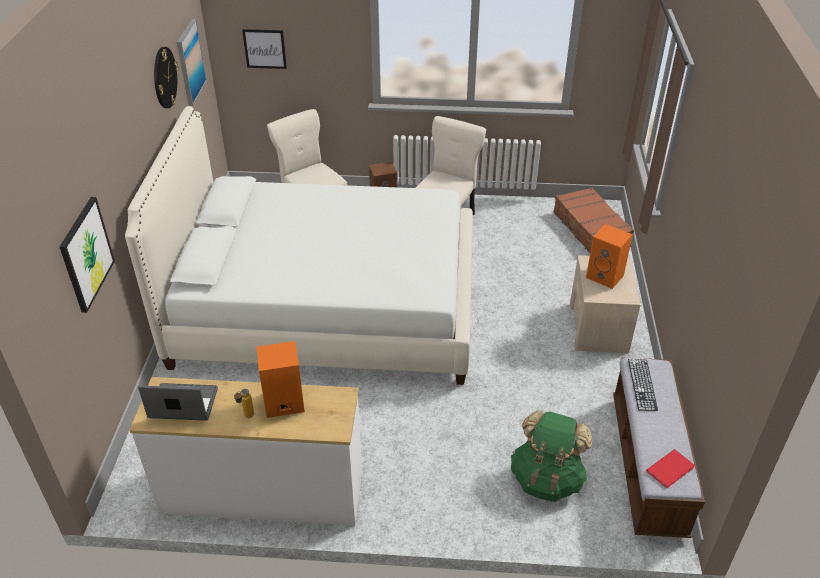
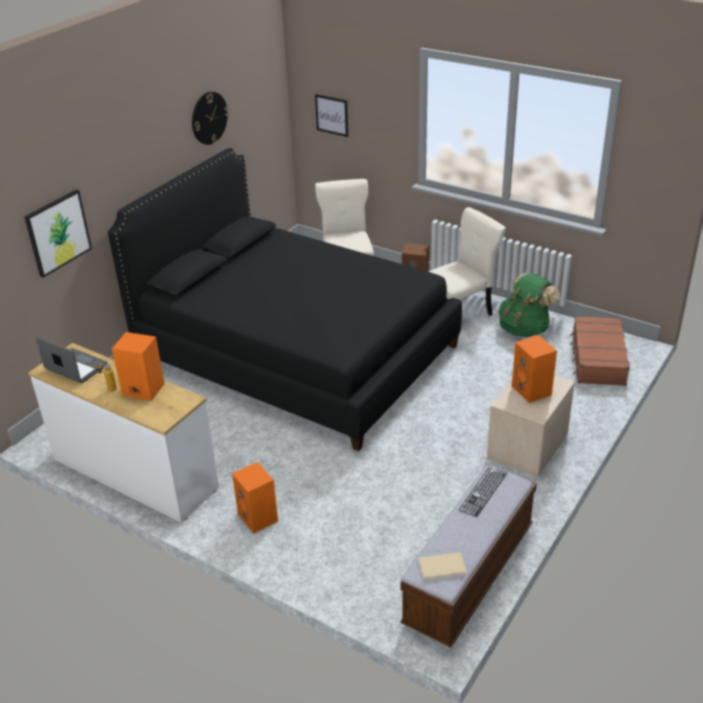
camera: 30 degrees right, 5 degrees down
(190, 62) = (254, 113): picture -> none
(327, 306) = (297, 353): white bed -> black bed
(426, 488) = (259, 518): none -> orange speaker
(547, 479) = (365, 551): green backpack -> green backpack (524, 329)
(672, 469) = (443, 567): red book -> beige book

